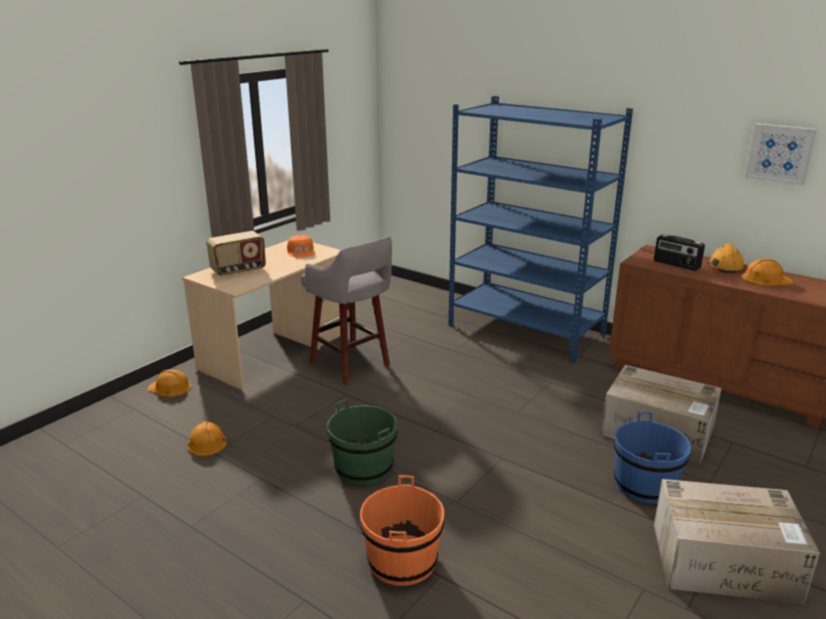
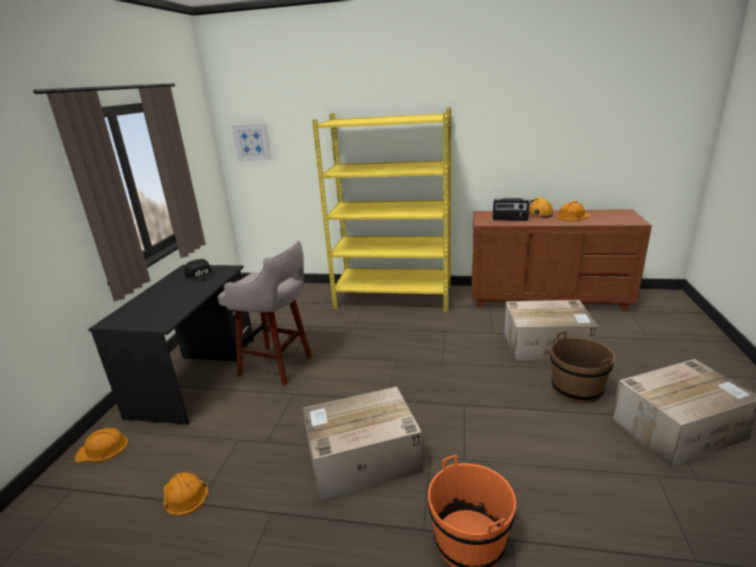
camera: 25 degrees left, 0 degrees up
(238, 270) = (149, 306): radio -> none
(275, 352) = (196, 375): beige desk -> black desk
(301, 251) = (200, 275): orange cap -> black cap
(363, 467) = (361, 459): green bucket -> cardboard box
(525, 330) = (393, 297): blue bookcase -> yellow bookcase
(645, 485) = (577, 388): blue bucket -> brown bucket
(780, 153) = (563, 125): picture -> picture (252, 142)

